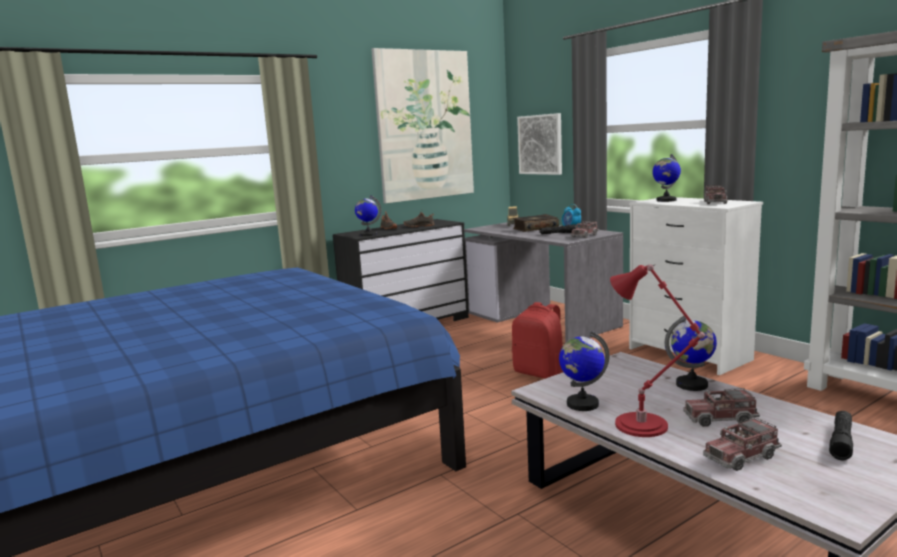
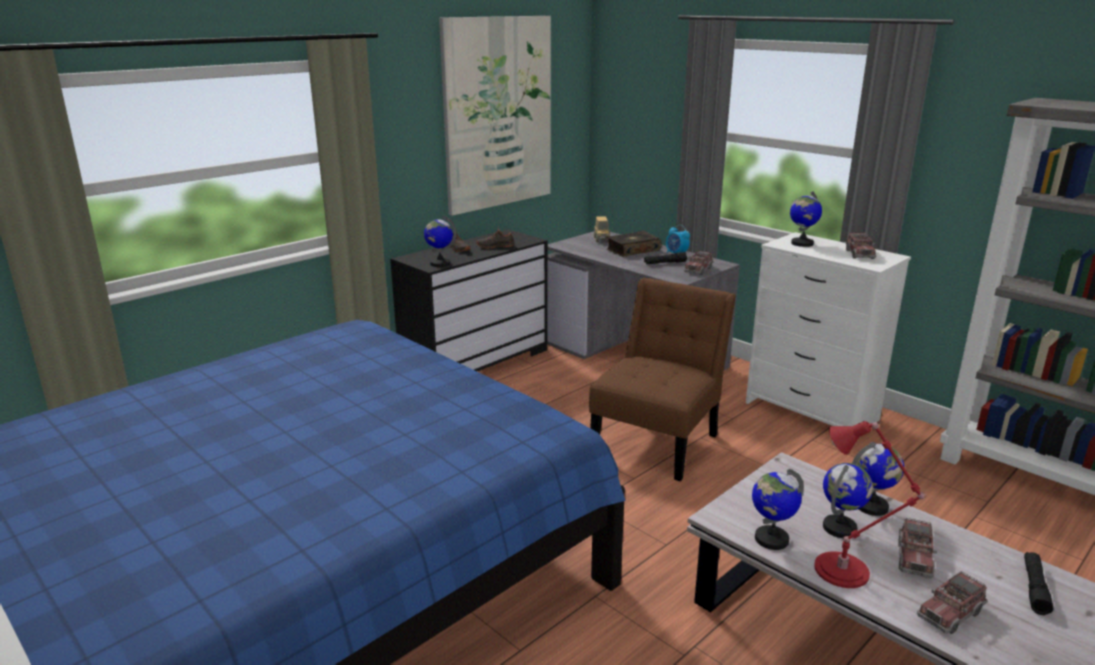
camera: 10 degrees left, 10 degrees up
(540, 144) = (634, 139): picture -> none
(540, 373) = (658, 441): red backpack -> brown chair
(653, 398) = (840, 528): none -> globe
(720, 418) = (914, 558): toy truck -> toy truck turned 60 degrees counterclockwise

